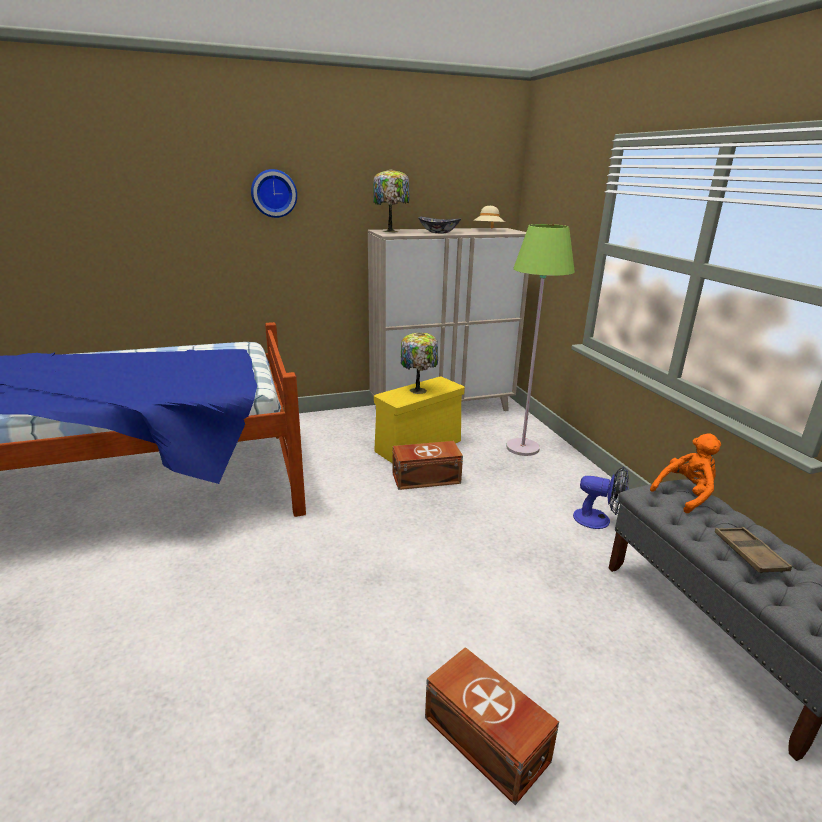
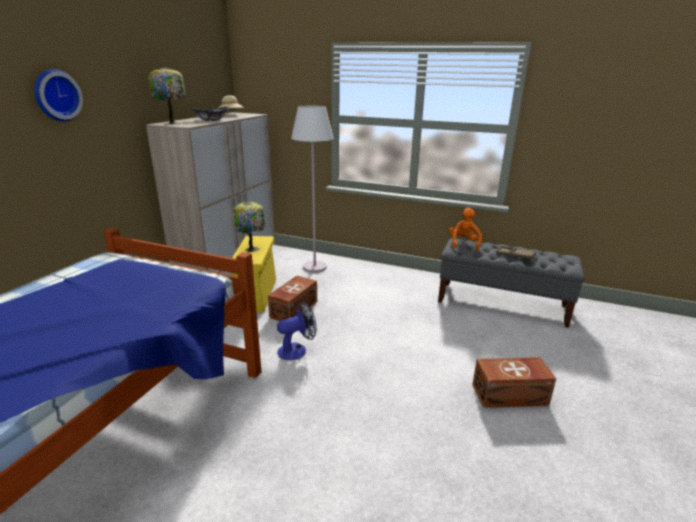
camera: 50 degrees left, 0 degrees up
(522, 447) = (314, 267): green floor lamp -> white floor lamp
(598, 520) = (403, 284): fan -> fan (297, 350)

